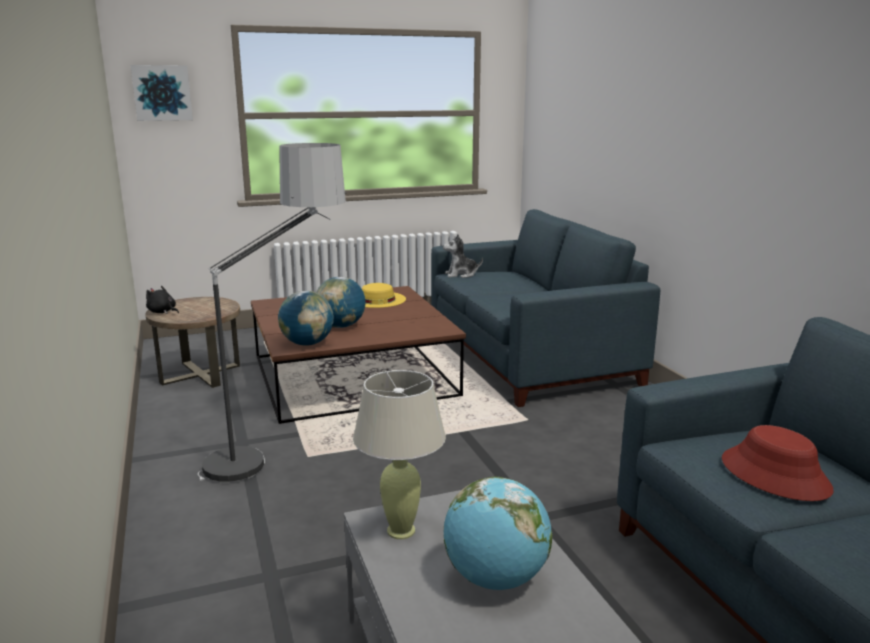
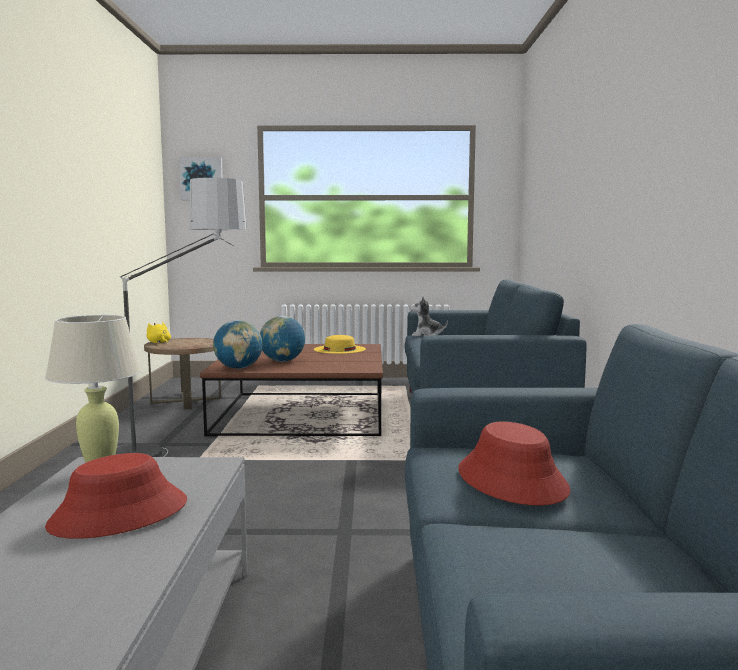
camera: 20 degrees right, 10 degrees down
(163, 312) = (159, 343): black plush toy -> yellow plush toy
(496, 579) = (119, 514): globe -> red hat

